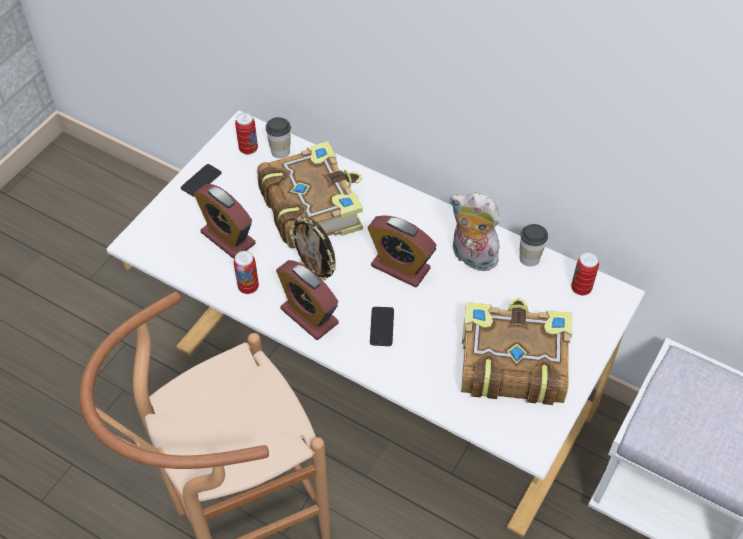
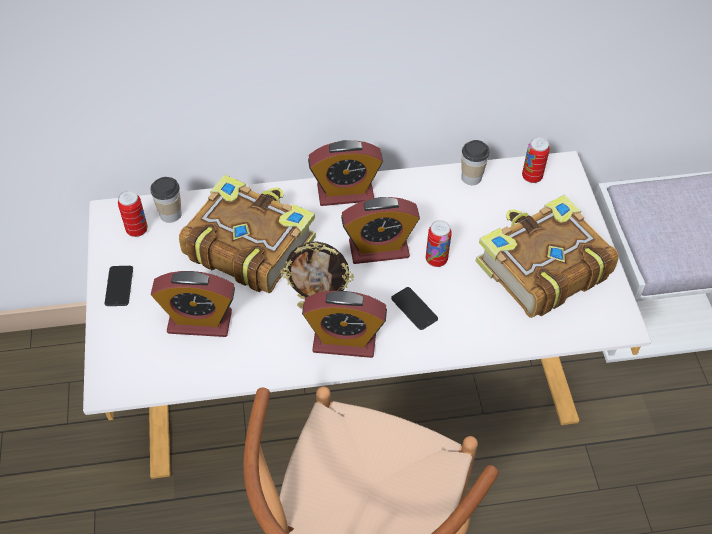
camera: 40 degrees left, 0 degrees up
(248, 287) = (264, 353): can -> can (436, 260)
(418, 210) = (345, 193): none -> alarm clock
(471, 258) = (427, 205): plush toy -> none

